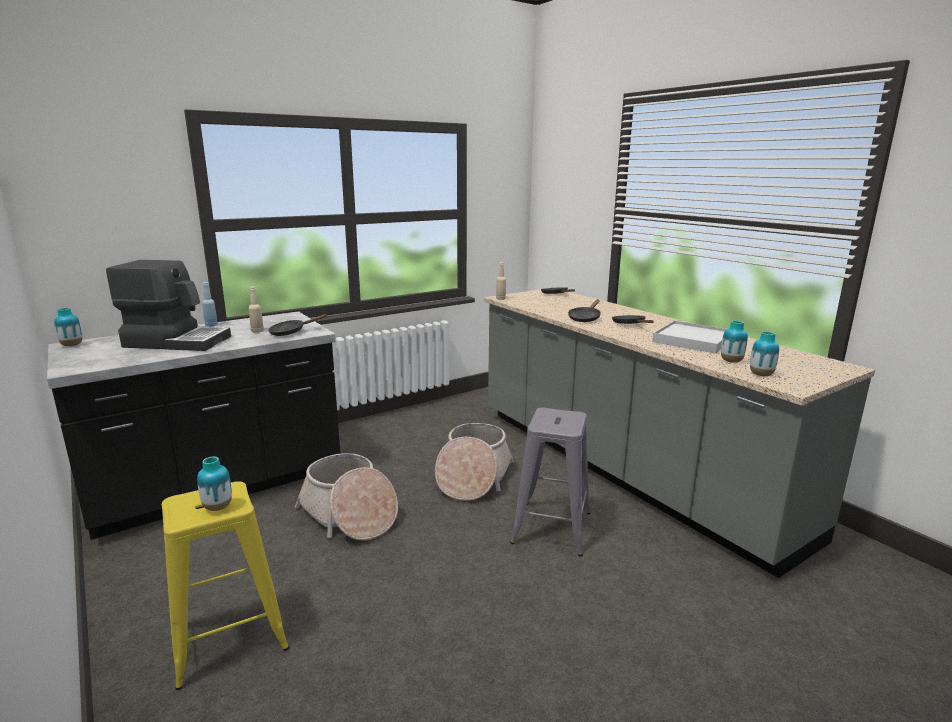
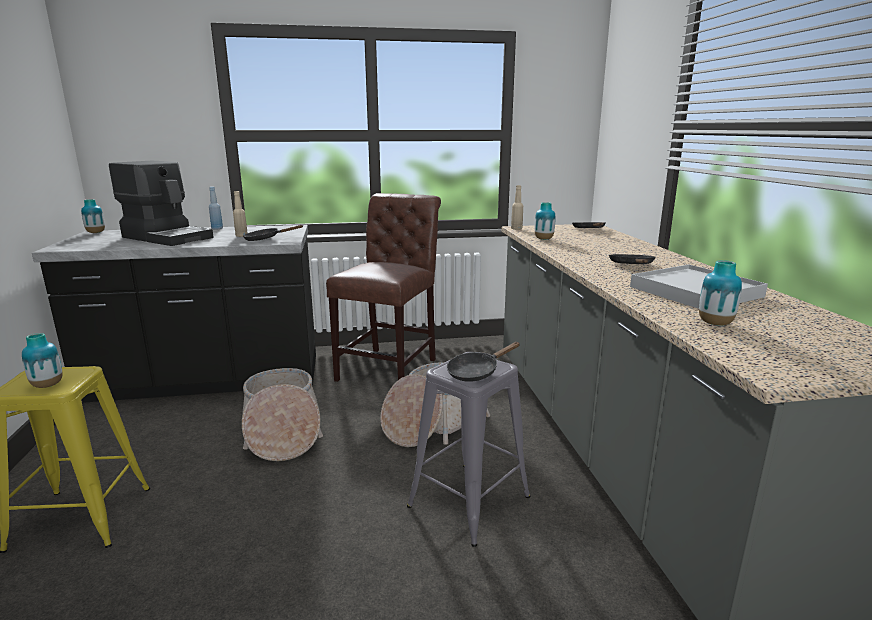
camera: 25 degrees right, 0 degrees up
(394, 438) = (391, 367): none -> brown chair
(585, 318) = (583, 254): black frying pan -> black frying pan (476, 372)
(761, 375) = (738, 347): vase -> vase (543, 239)

